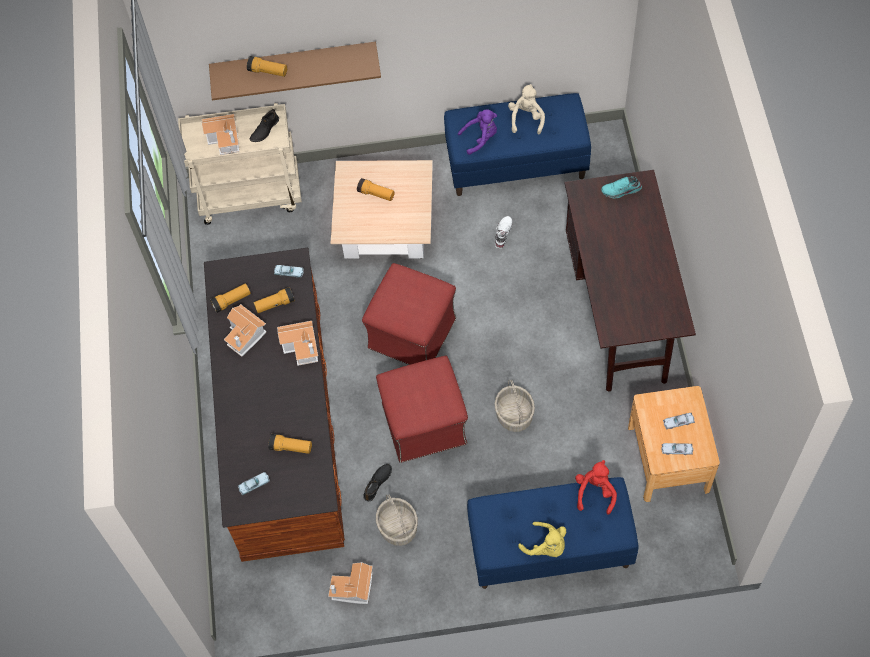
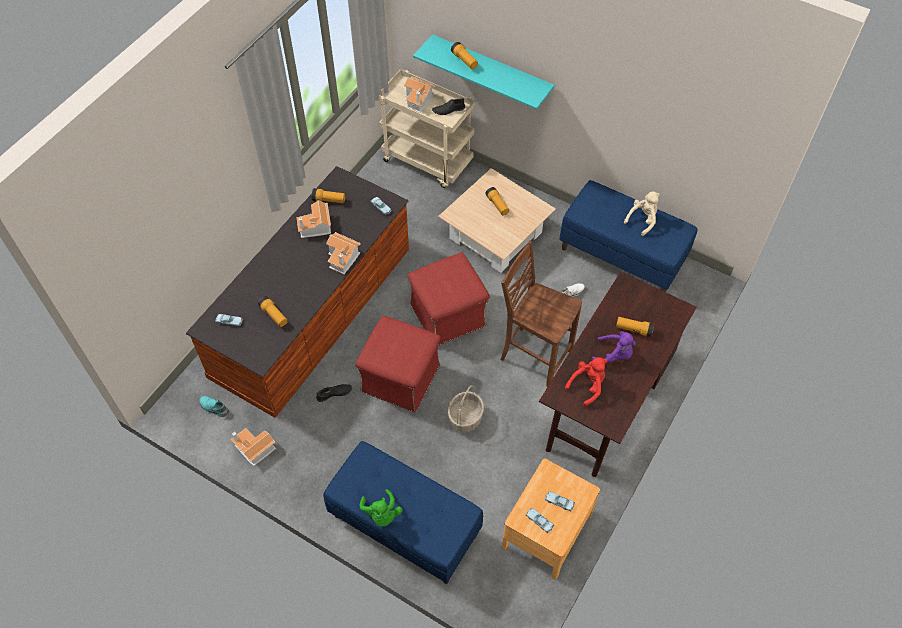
camera: 35 degrees right, 5 degrees down
(275, 304) = (353, 220): flashlight -> flashlight (633, 329)
(294, 63) = (491, 70): brown shelf -> turquoise shelf
(398, 527) = (320, 432): basket -> none
(480, 138) = (597, 212): purple plush toy -> purple plush toy (614, 355)
(522, 313) = (534, 355): none -> brown chair
(546, 546) = (382, 514): yellow plush toy -> green plush toy
(595, 492) = (452, 504): red plush toy -> red plush toy (587, 385)
(621, 191) = (657, 305): turquoise shoe -> turquoise shoe (214, 408)

